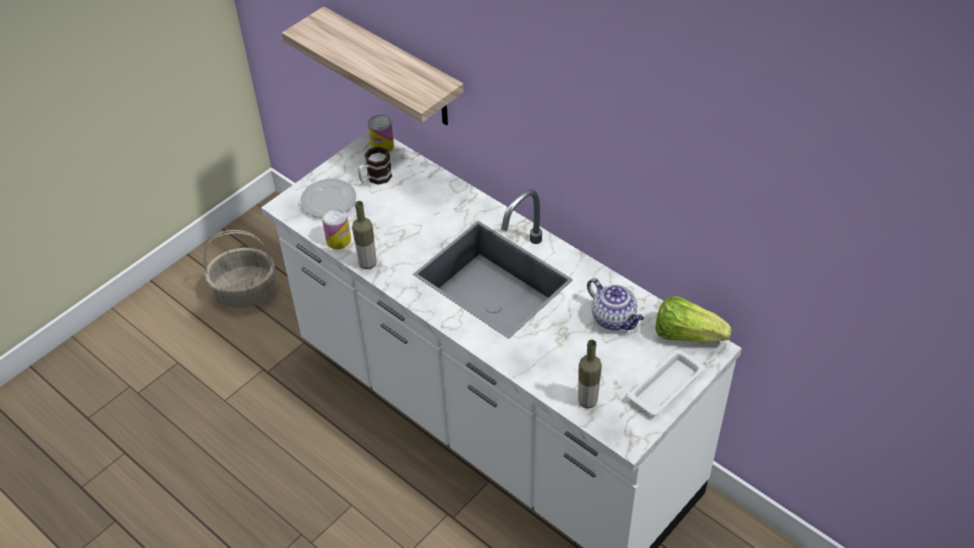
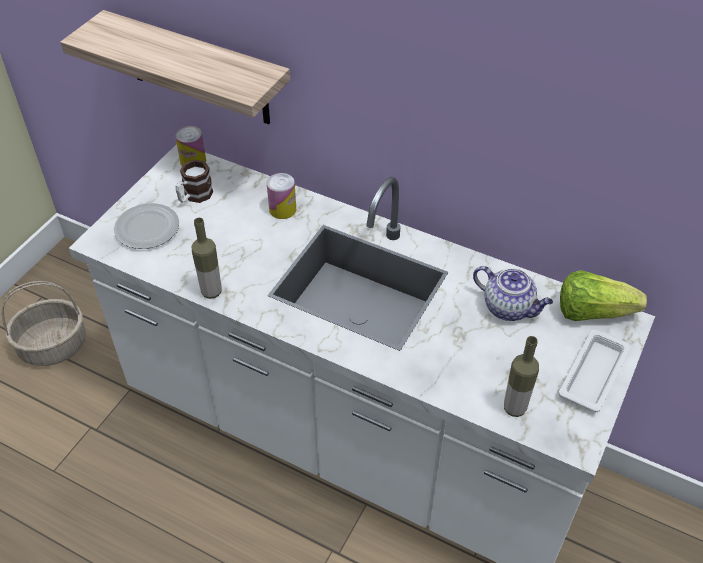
camera: 15 degrees left, 0 degrees up
(338, 240) = (170, 270): can -> can (282, 209)

